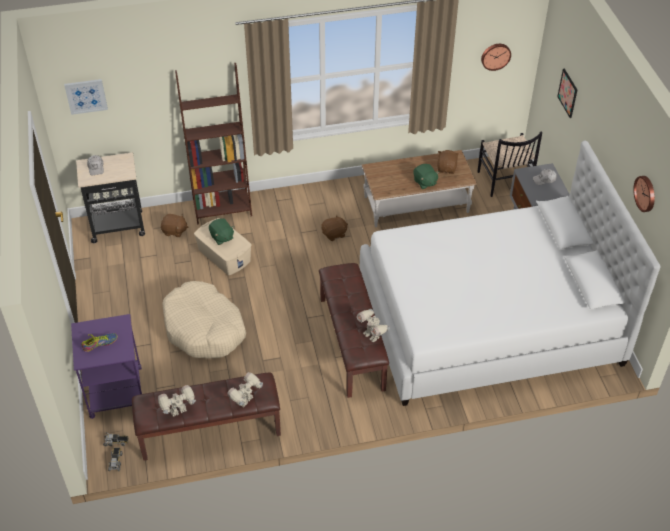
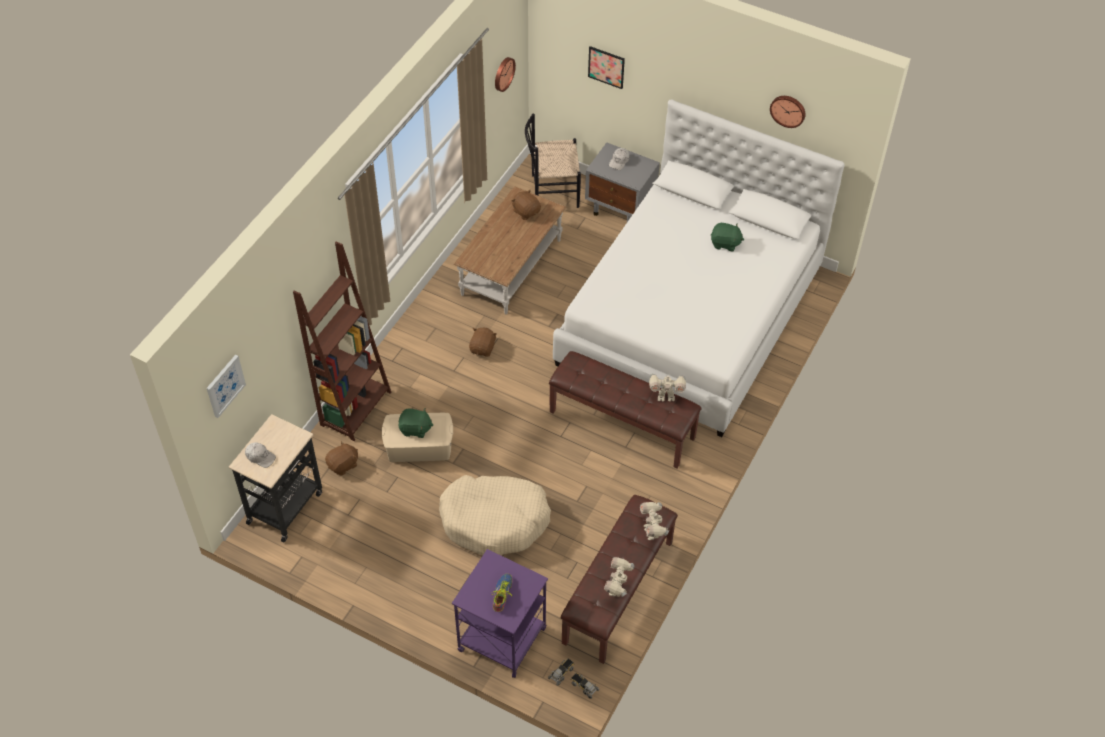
camera: 50 degrees left, 5 degrees up
(425, 182) = (526, 238): green plush toy -> green plush toy (725, 243)
(504, 182) = (552, 191): black chair -> black chair turned 150 degrees clockwise

